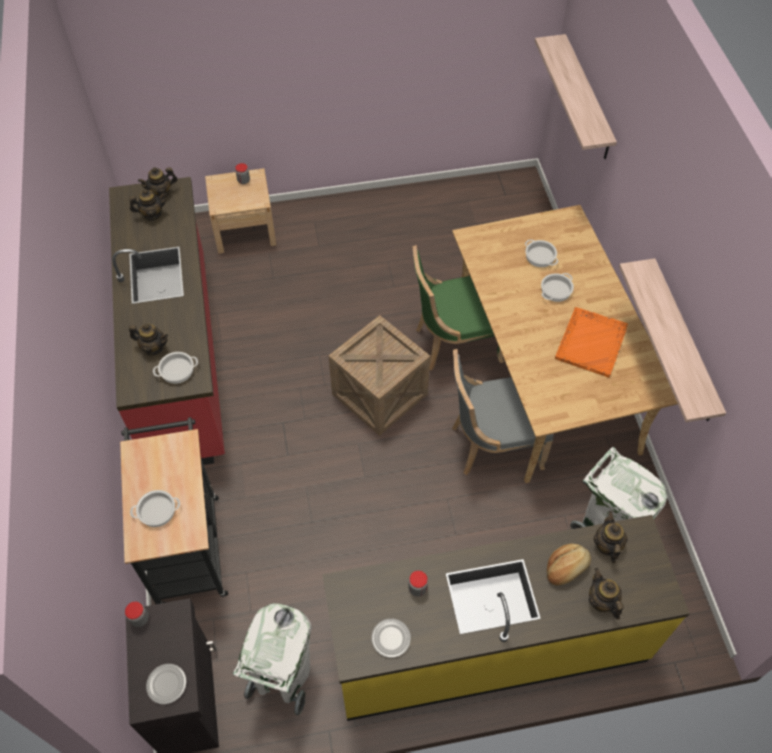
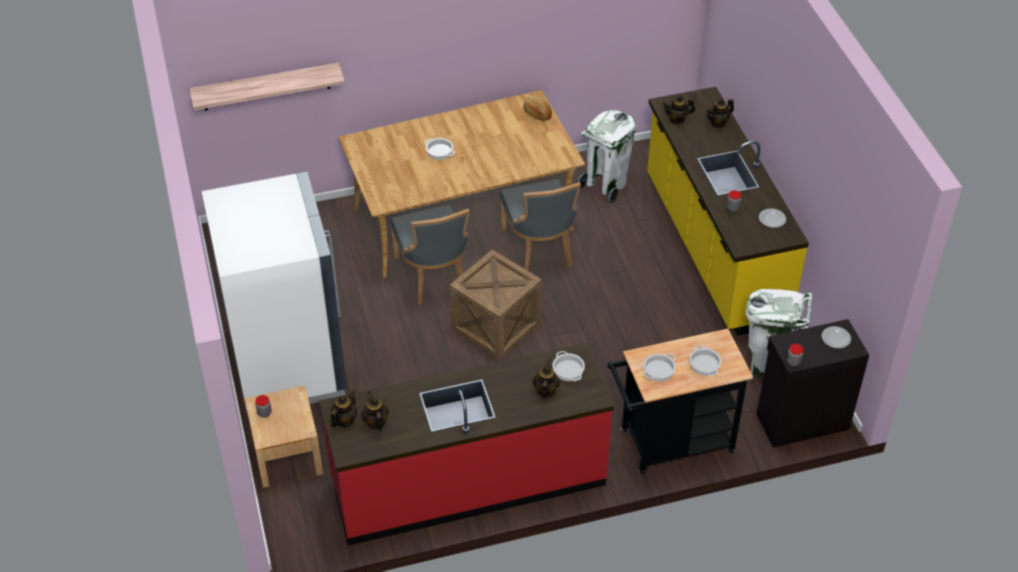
camera: 95 degrees left, 10 degrees down
(161, 193) = (344, 420): teapot -> teapot turned 120 degrees counterclockwise
(349, 229) = (288, 364): none -> white fridge
(454, 343) = (433, 277): green chair -> grey chair
(539, 256) = (402, 160): cooking pot -> cooking pot (659, 370)
(566, 568) = (698, 138): bread -> bread (537, 113)
(591, 342) = (492, 133): orange tray -> none
(683, 342) = (517, 61): shelf -> none

